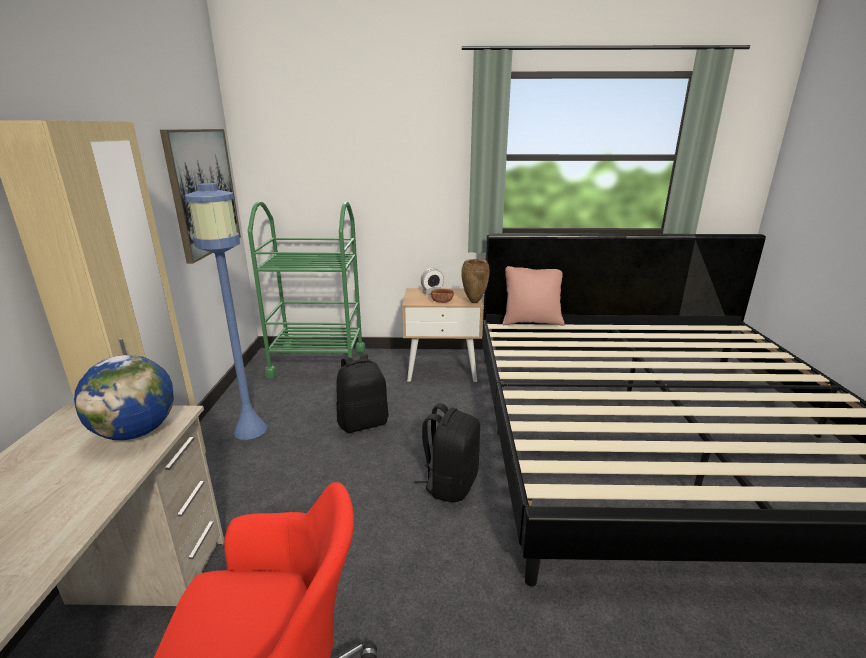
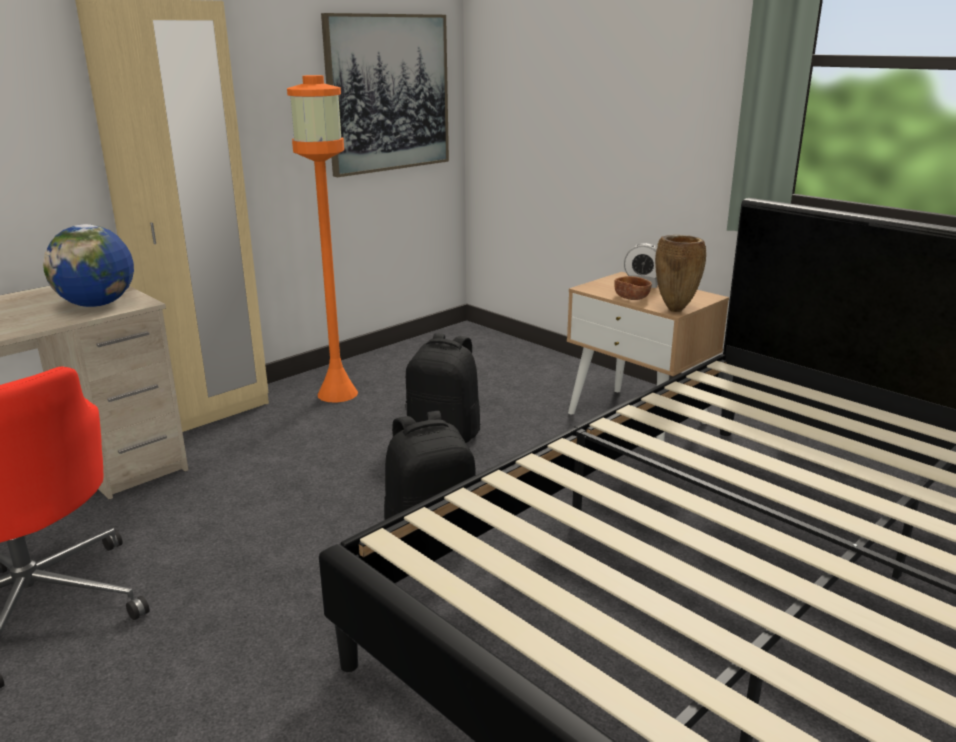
camera: 45 degrees right, 0 degrees up
(250, 429) = (338, 393): blue floor lamp -> orange floor lamp
(318, 363) = (499, 355): green cart -> none
(531, 322) = (797, 380): pink pillow -> none

